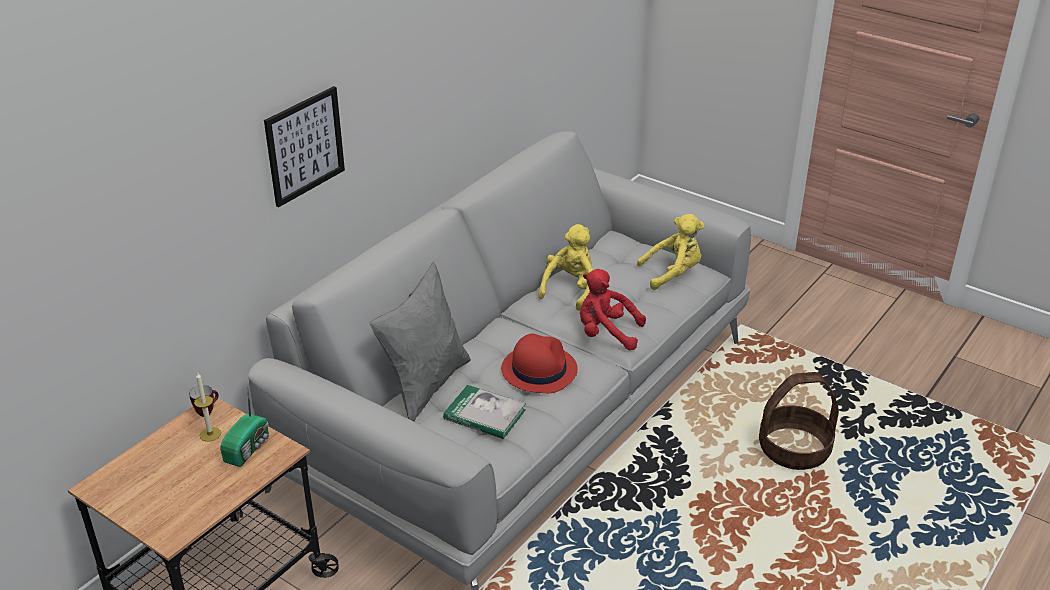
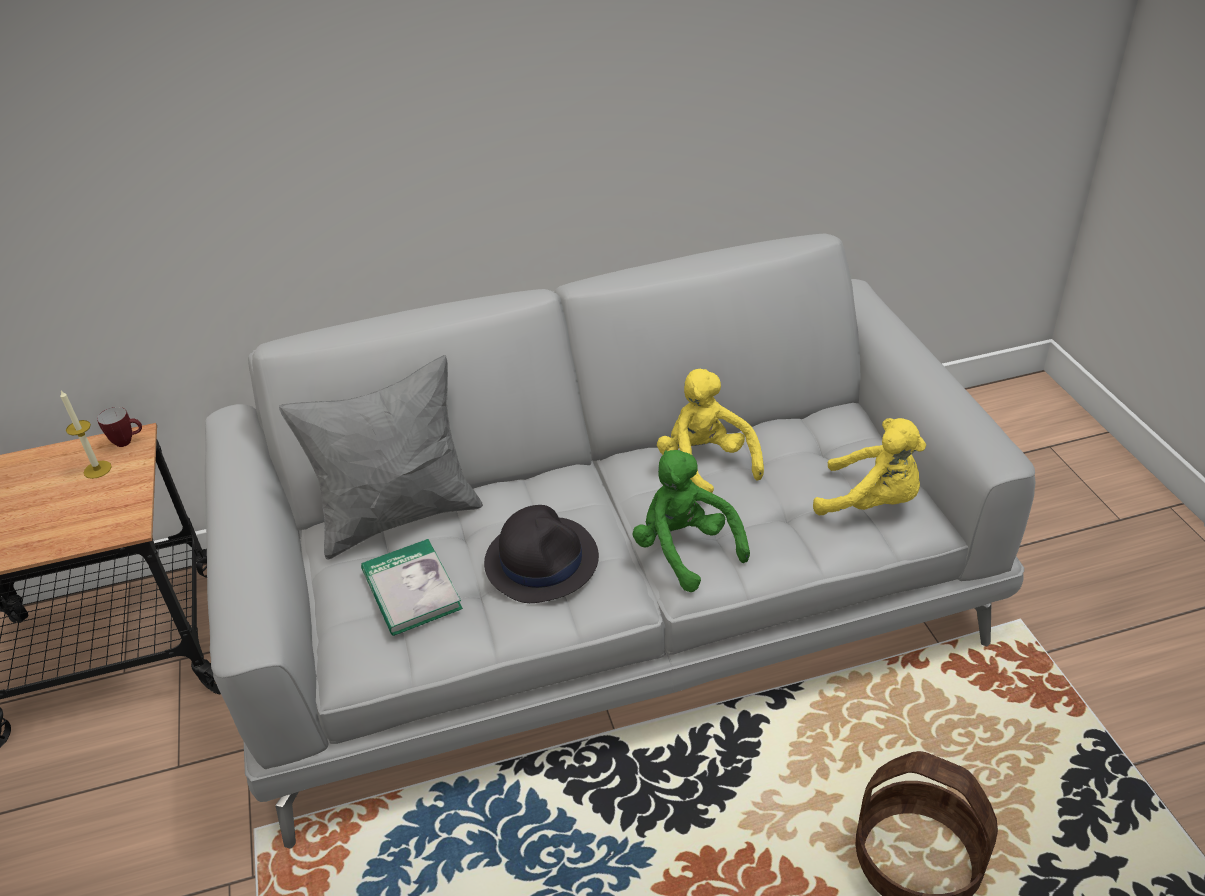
camera: 40 degrees right, 5 degrees up
(249, 448) = (105, 504): radio -> none
(305, 146) = (320, 143): picture -> none
(538, 369) = (541, 560): red hat -> black hat
(570, 289) = (706, 465): yellow plush toy -> yellow plush toy turned 90 degrees counterclockwise
(606, 333) = (685, 550): red plush toy -> green plush toy

